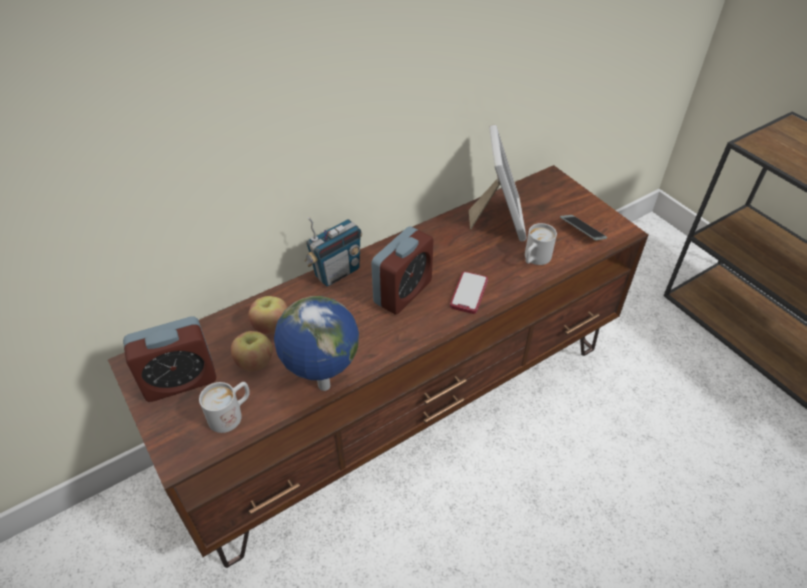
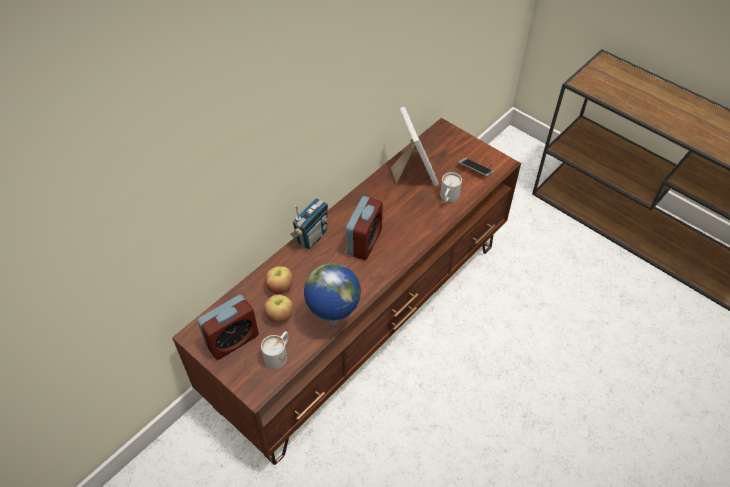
camera: 15 degrees left, 5 degrees up
(469, 293) = (410, 233): phone -> none

